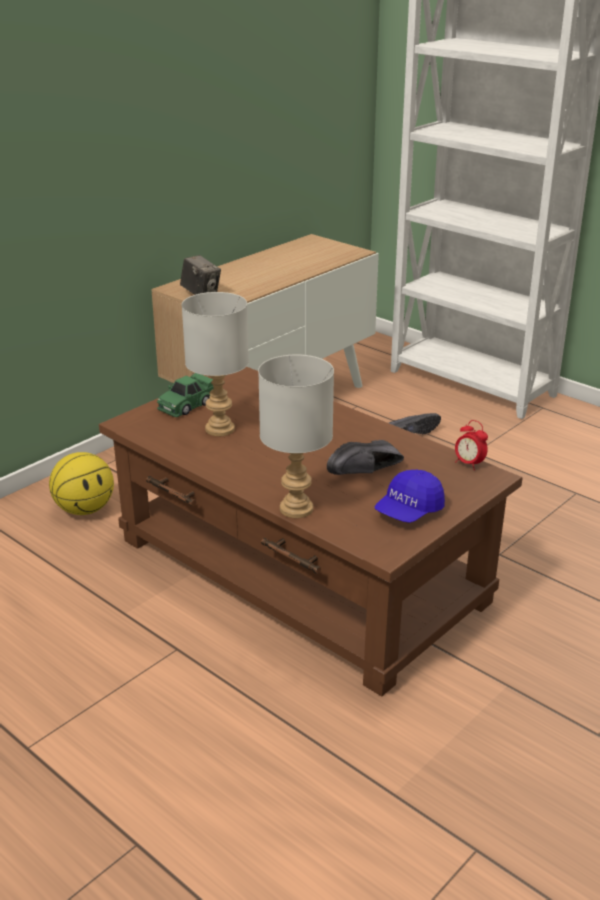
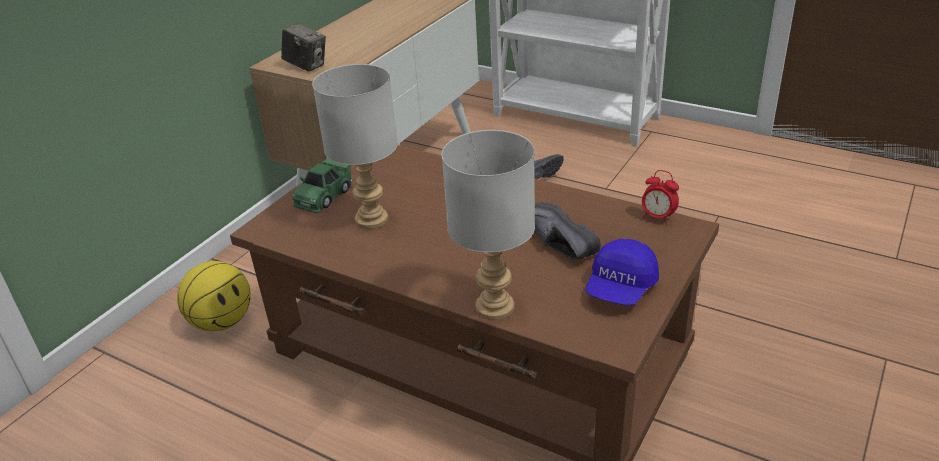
camera: 10 degrees left, 5 degrees up
(367, 473) = (554, 247): black shoe -> black shoe turned 90 degrees clockwise

